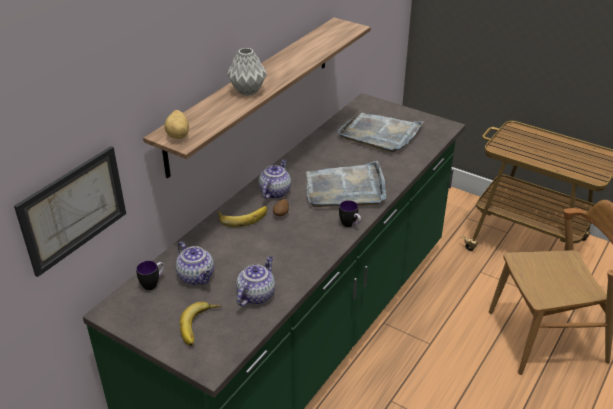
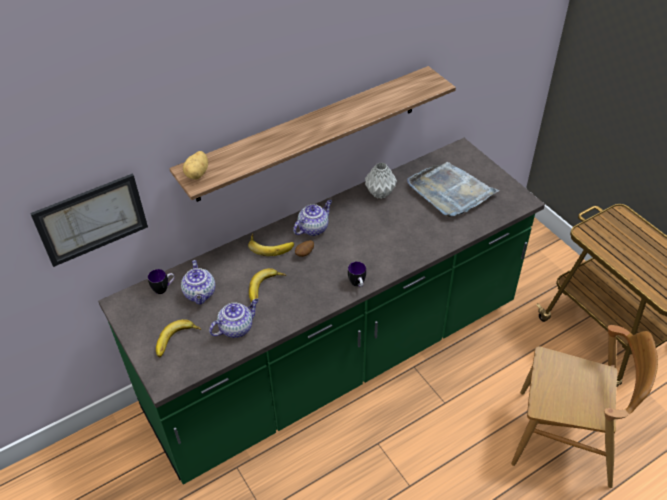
camera: 25 degrees right, 10 degrees up
(248, 91) = (286, 140): grey vase -> grey vase (380, 193)
(263, 253) = (266, 289): none -> banana
(345, 189) = (378, 244): grey tray -> none

